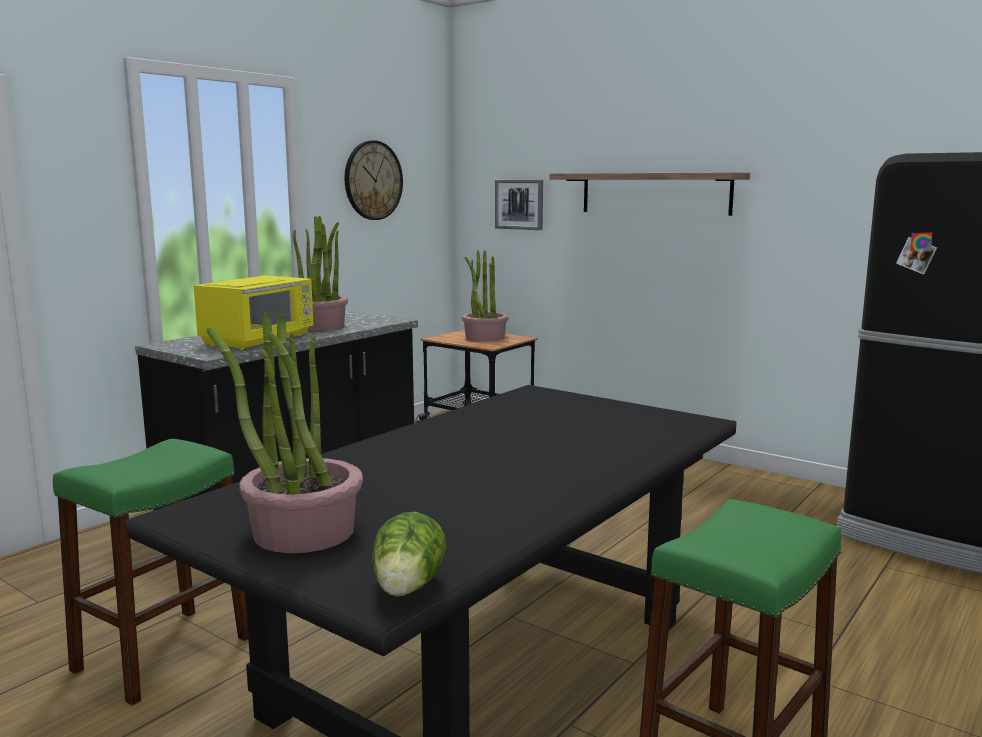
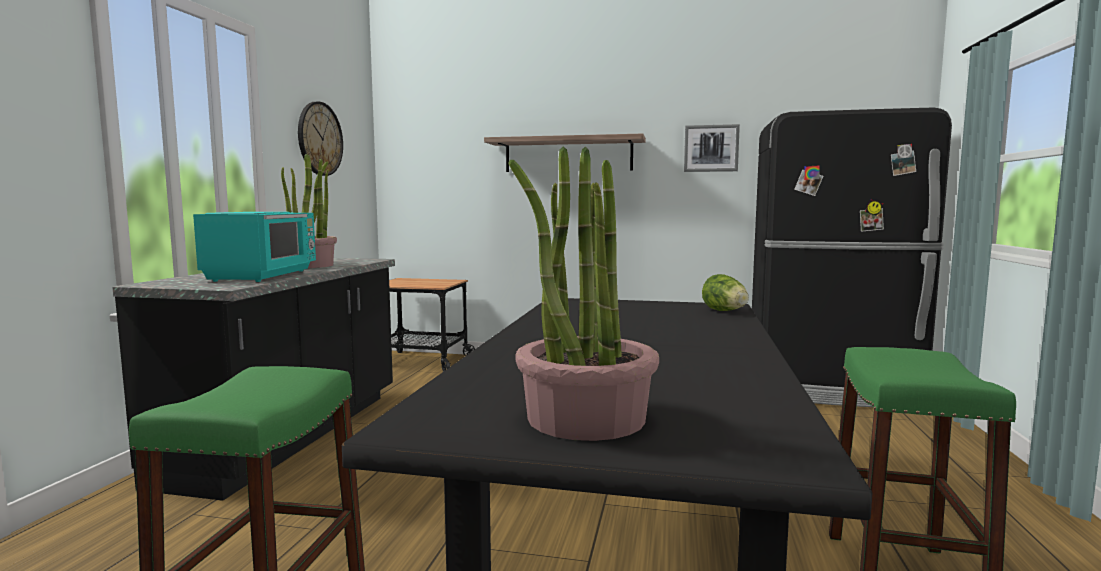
camera: 25 degrees left, 5 degrees down
(259, 340) = (264, 275): yellow microwave -> turquoise microwave
(407, 589) = (799, 446): lettuce -> lettuce (725, 311)
(484, 338) = (424, 282): potted plant -> none
(519, 204) = (445, 167): picture -> picture (711, 148)

